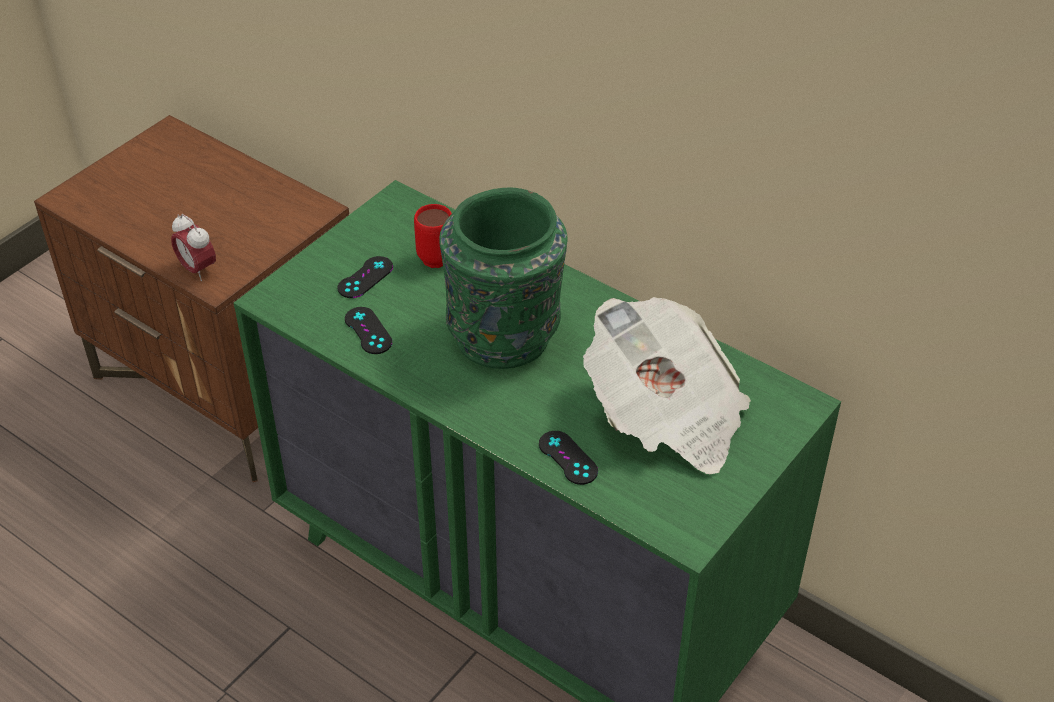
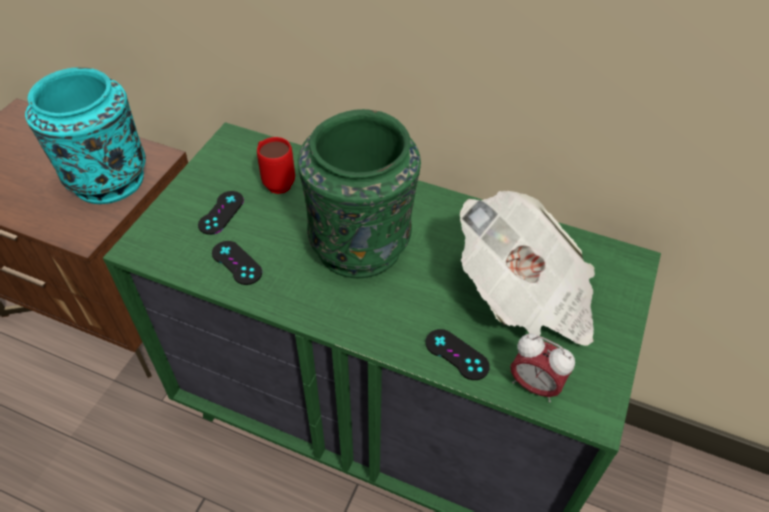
camera: 15 degrees left, 5 degrees up
(197, 269) = (64, 226): alarm clock -> alarm clock (534, 385)
(253, 226) = (107, 180): none -> turquoise vase

